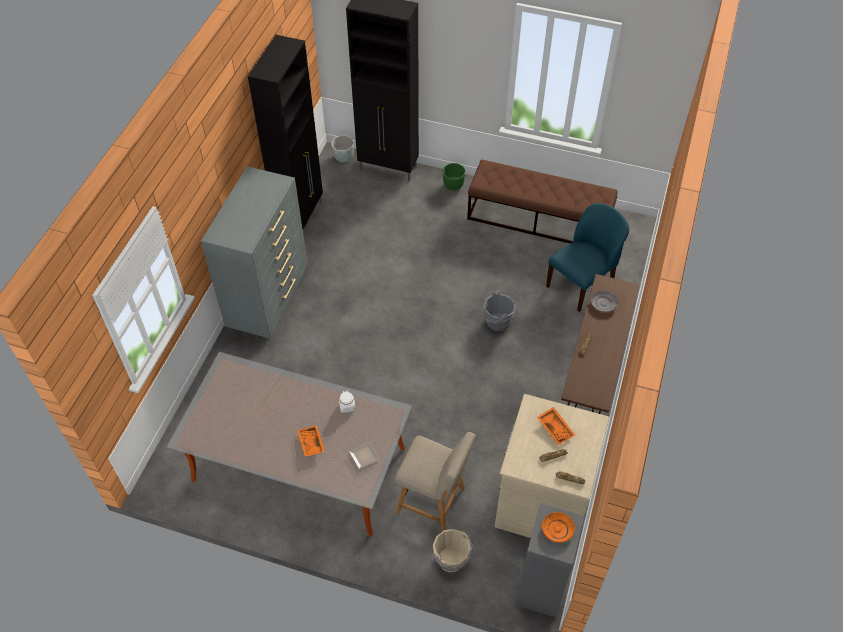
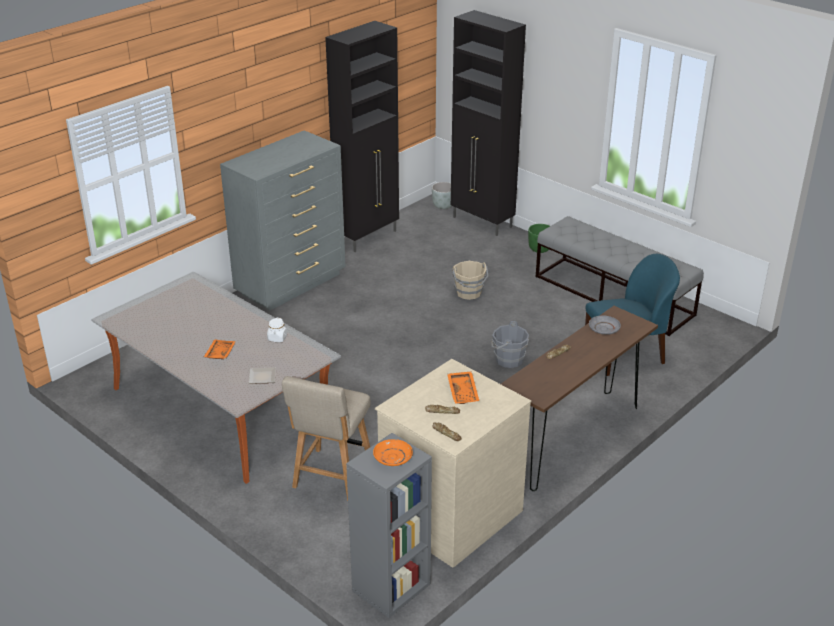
camera: 25 degrees right, 20 degrees down
(434, 501) = (331, 477): beige chair -> beige chair turned 60 degrees clockwise
(451, 559) = (313, 529): beige bucket -> beige bucket (469, 293)
(539, 220) = (614, 295): brown bench -> grey bench

